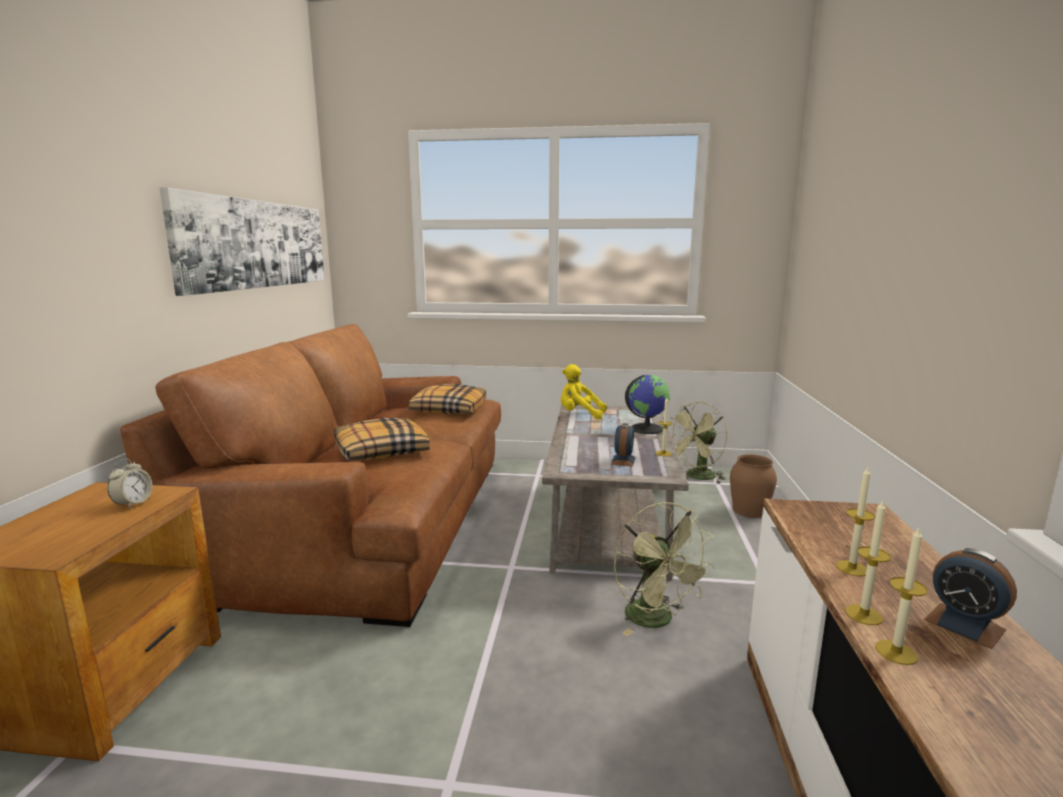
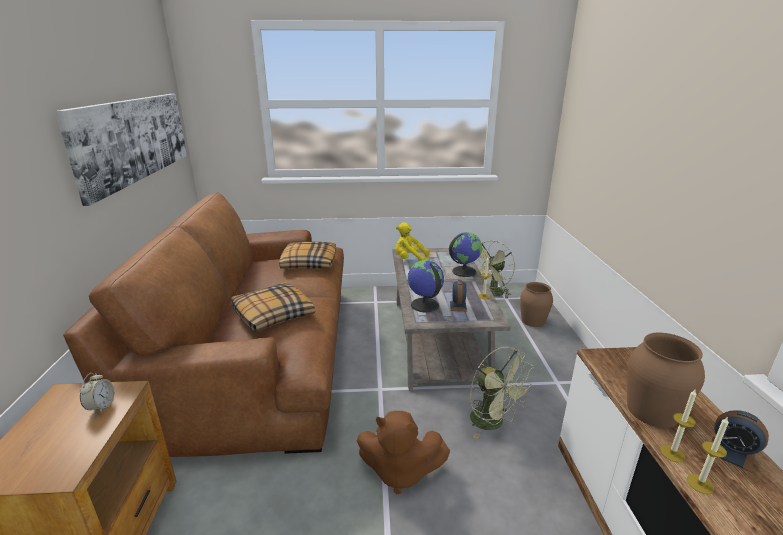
camera: 10 degrees left, 10 degrees up
(506, 661) = (400, 471): none -> brown plush toy
(578, 457) = (424, 305): none -> globe
(852, 568) = (653, 411): candle -> brown vase

